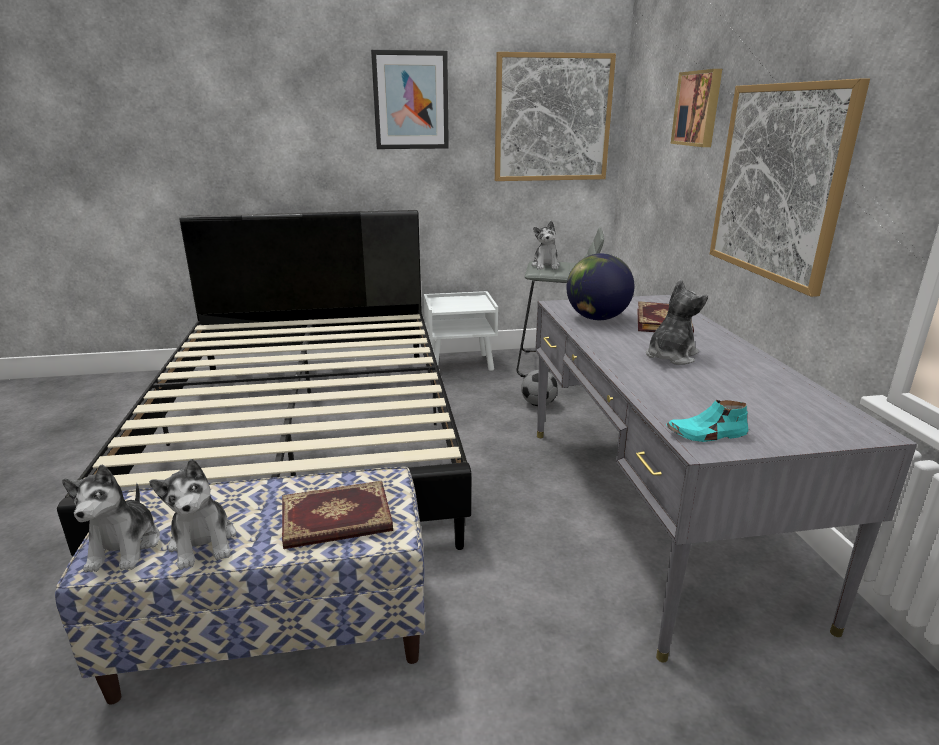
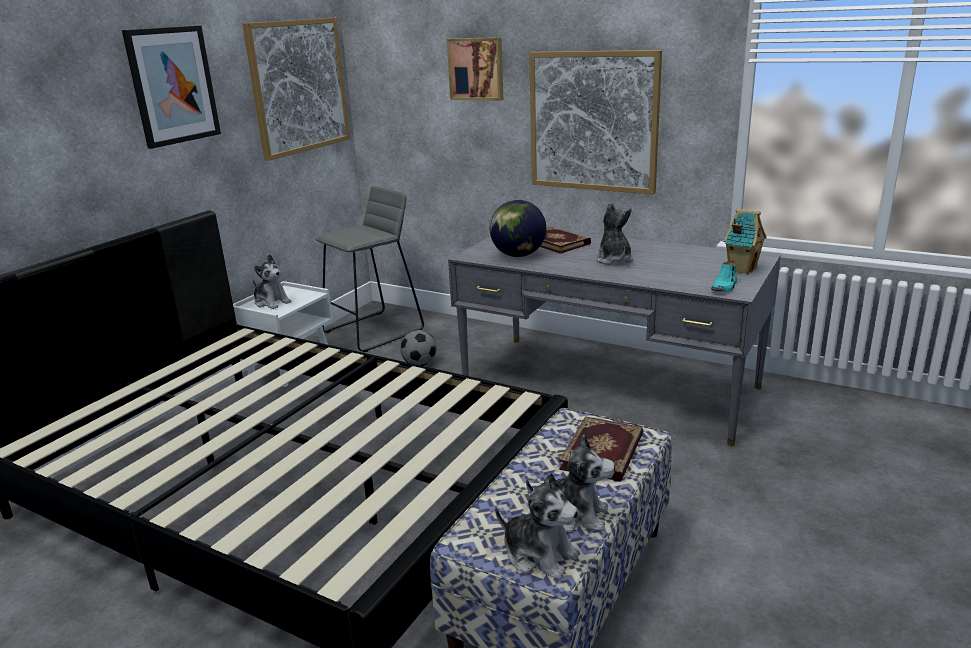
camera: 50 degrees left, 0 degrees up
(546, 266) = (346, 235): plush toy -> plush toy (271, 302)
(792, 430) = (741, 269): none -> toy house

